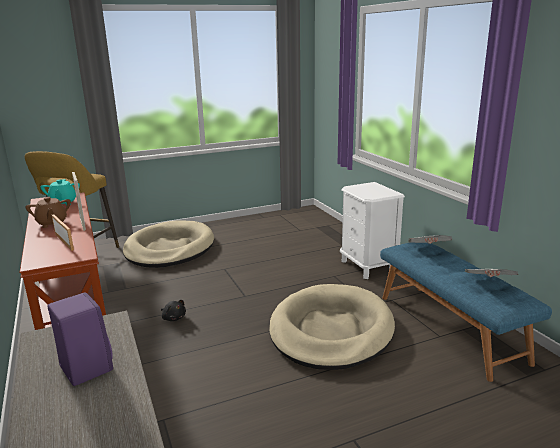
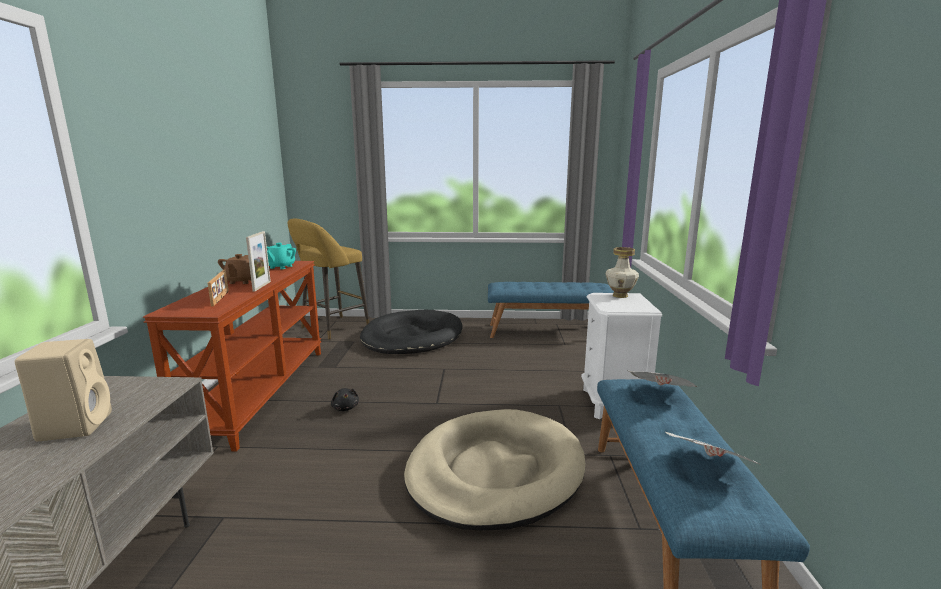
camera: 25 degrees right, 5 degrees down
(85, 368) = (76, 425): purple speaker -> beige speaker
(170, 248) = (412, 337): beige dog bed -> black dog bed
(279, 222) = (549, 331): none -> blue bench
(365, 185) = (620, 295): none -> vase

